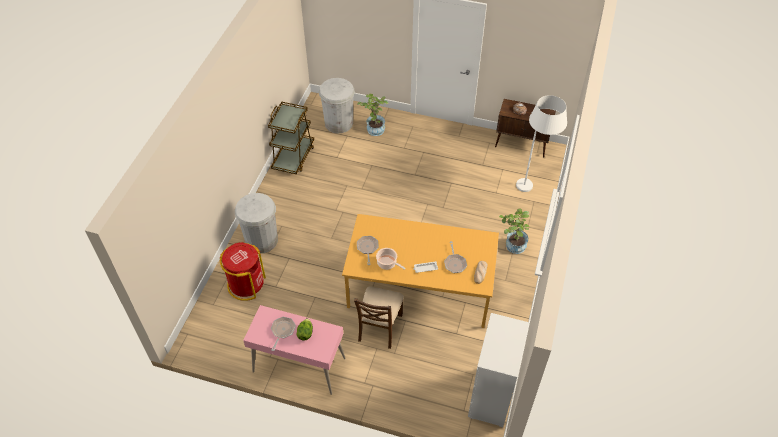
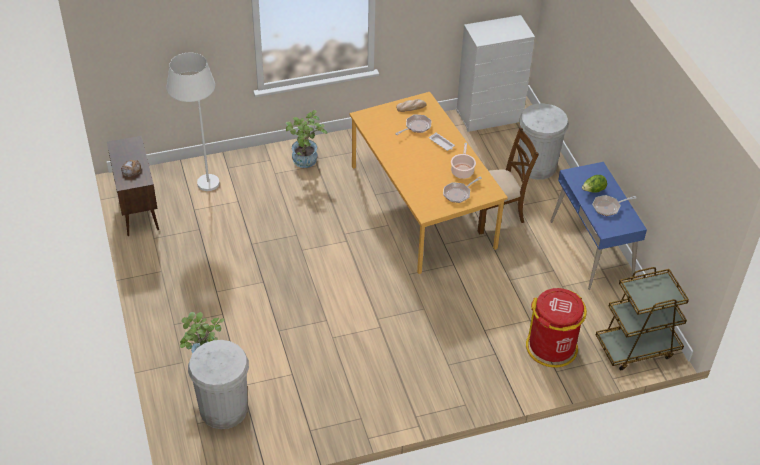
camera: 125 degrees left, 5 degrees down
(261, 240) = (485, 371): white trash can -> white trash can (537, 166)
(293, 157) = (328, 422): brown cart -> brown cart (637, 347)
(299, 365) = (591, 250): pink desk -> blue desk

